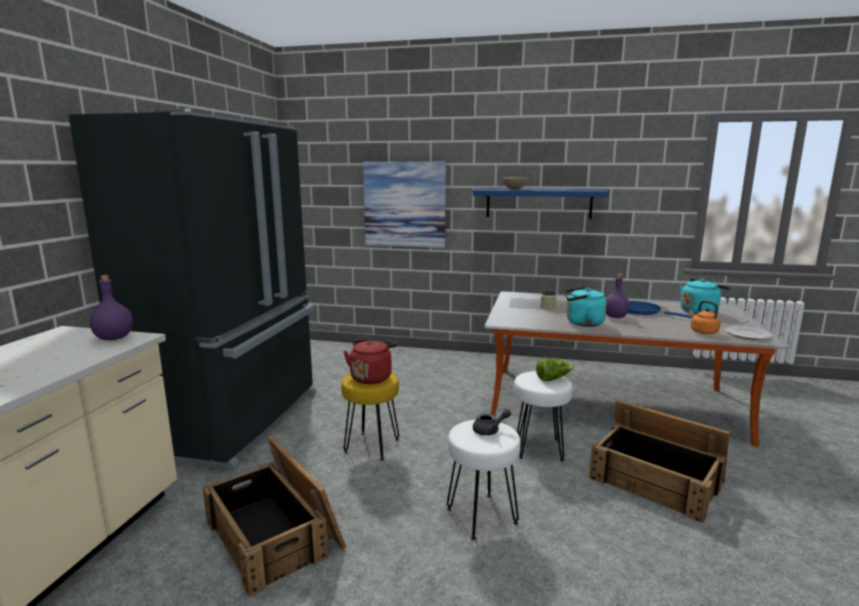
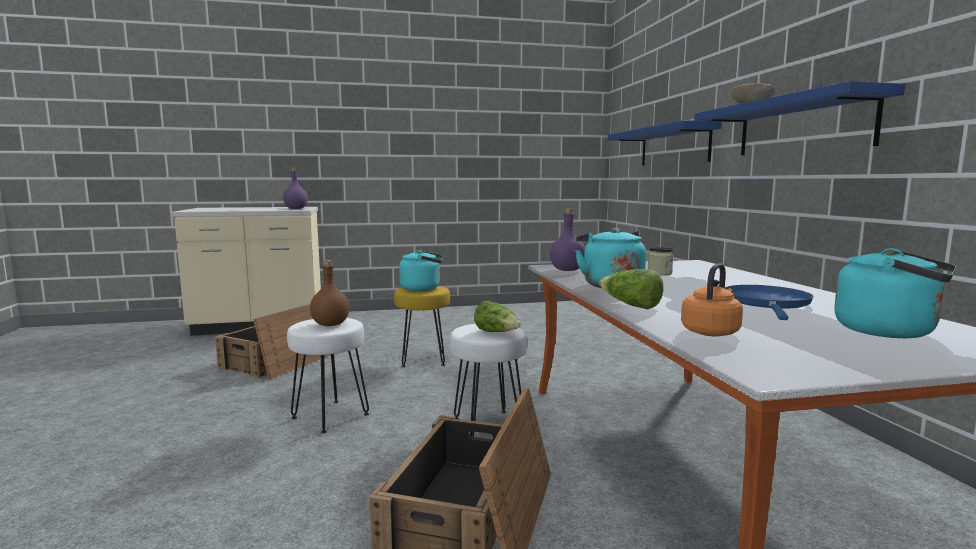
camera: 65 degrees right, 5 degrees down
(236, 421) = (424, 319): black fridge -> none
(371, 377) = (423, 288): red kettle -> turquoise kettle
(404, 204) = (674, 146): picture -> blue shelf
(490, 431) = (331, 324): grey teapot -> brown bottle
(615, 317) = (686, 294): purple bottle -> purple bottle (567, 270)
(643, 331) = (630, 305): none -> lettuce
(748, 335) = (772, 360): plate -> none

